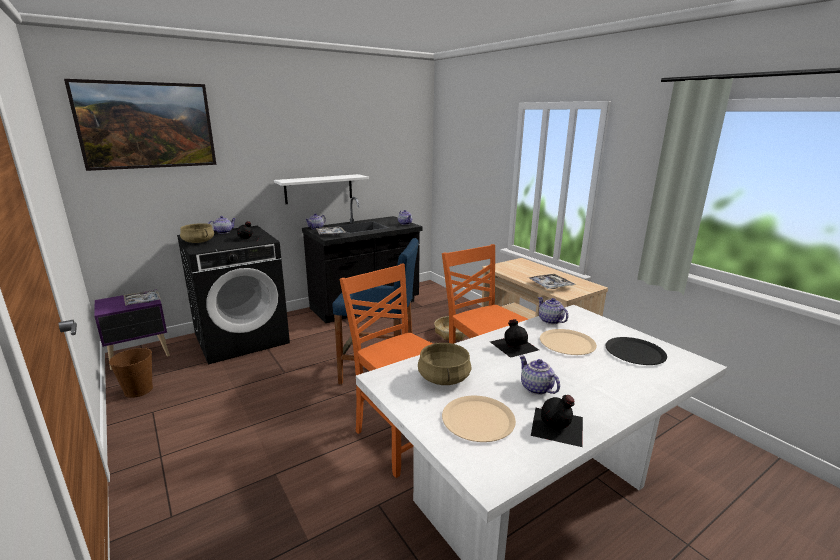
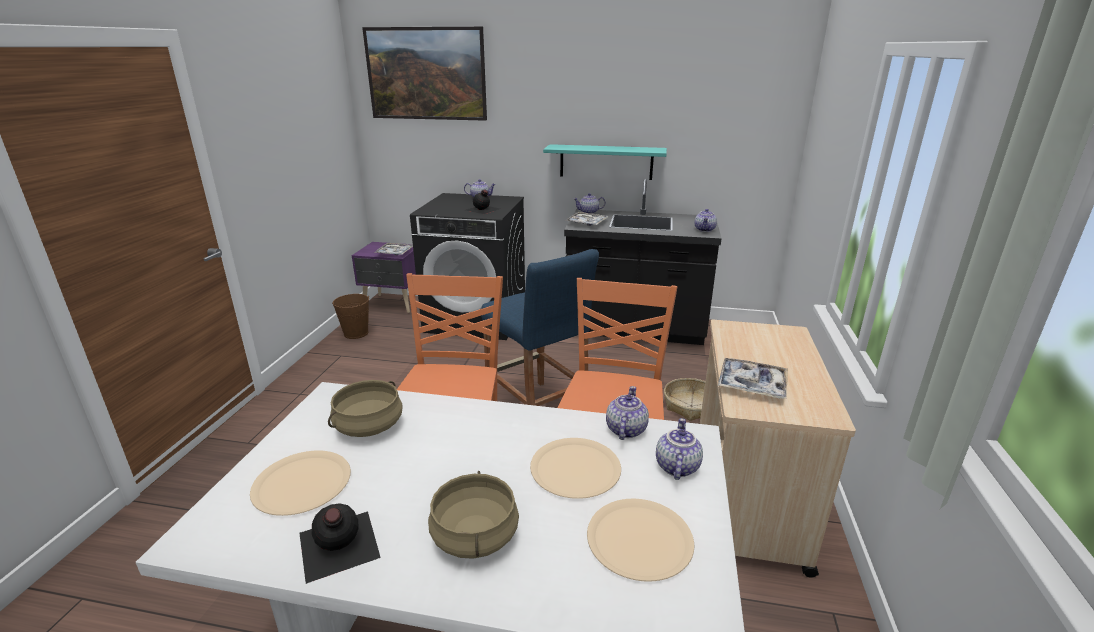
camera: 45 degrees right, 5 degrees up
(199, 242) = (441, 203): beige cooking pot -> beige cooking pot (476, 536)
(319, 189) = (606, 162): white shelf -> turquoise shelf
(514, 345) = (509, 433): black bottle -> none
(535, 388) = (414, 493): teapot -> teapot (676, 466)
(635, 352) = (639, 540): black plate -> beige plate

